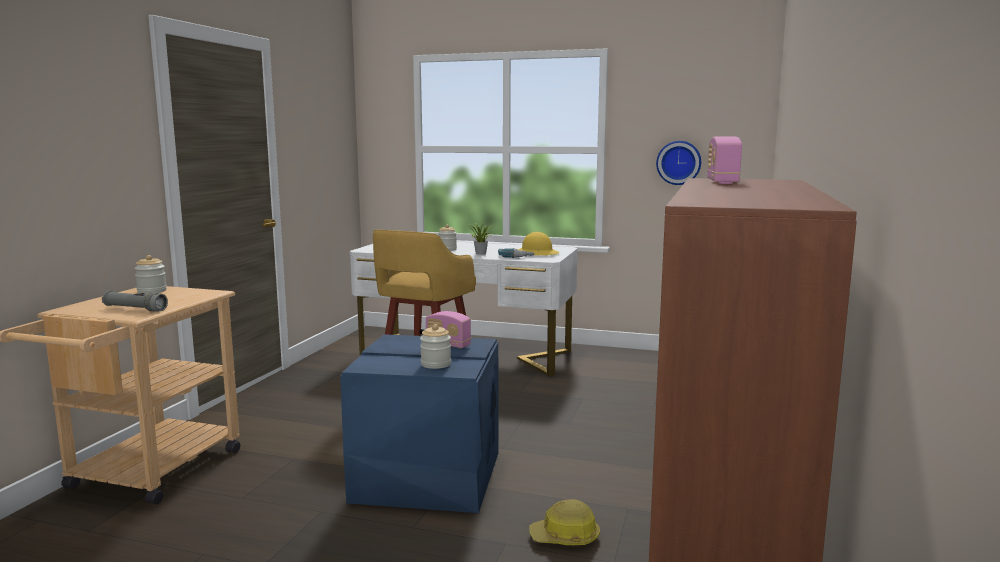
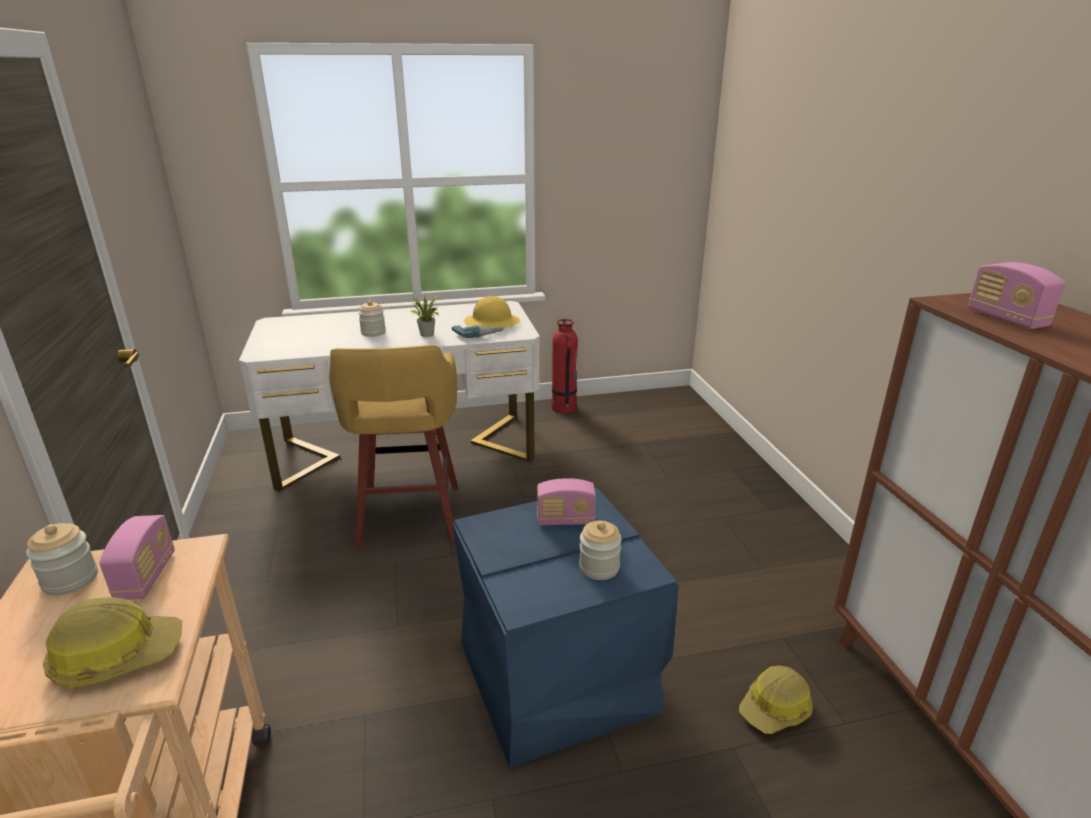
camera: 30 degrees left, 15 degrees up
(135, 309) = (116, 656): grey flashlight -> hard hat
(180, 295) = (146, 576): none -> radio
(617, 353) = (563, 408): none -> fire extinguisher
(678, 162) = (617, 189): wall clock -> none

